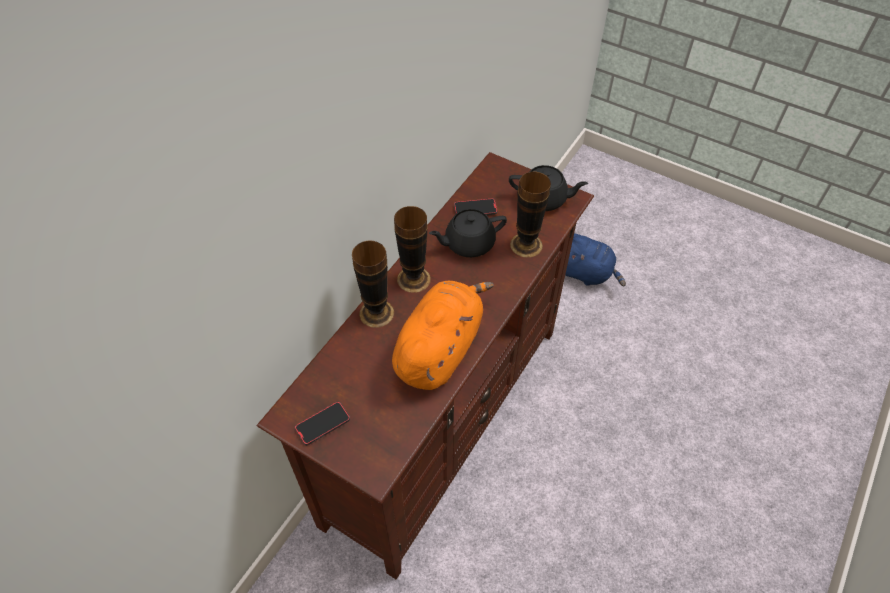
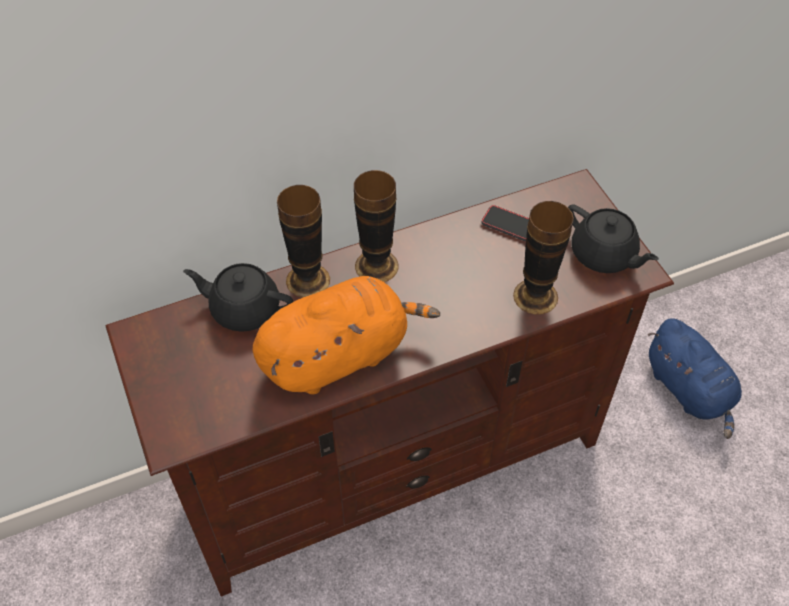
camera: 35 degrees right, 0 degrees up
(323, 424) = (162, 361): phone -> none
(468, 243) = (470, 259): black teapot -> black teapot (244, 309)

